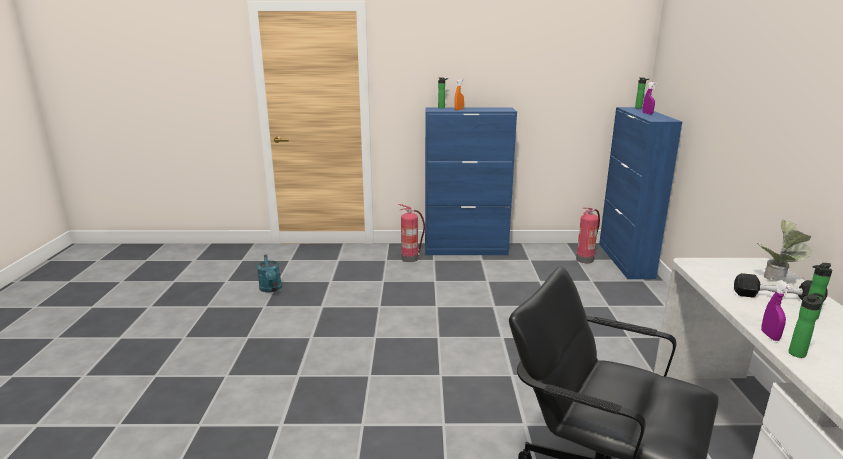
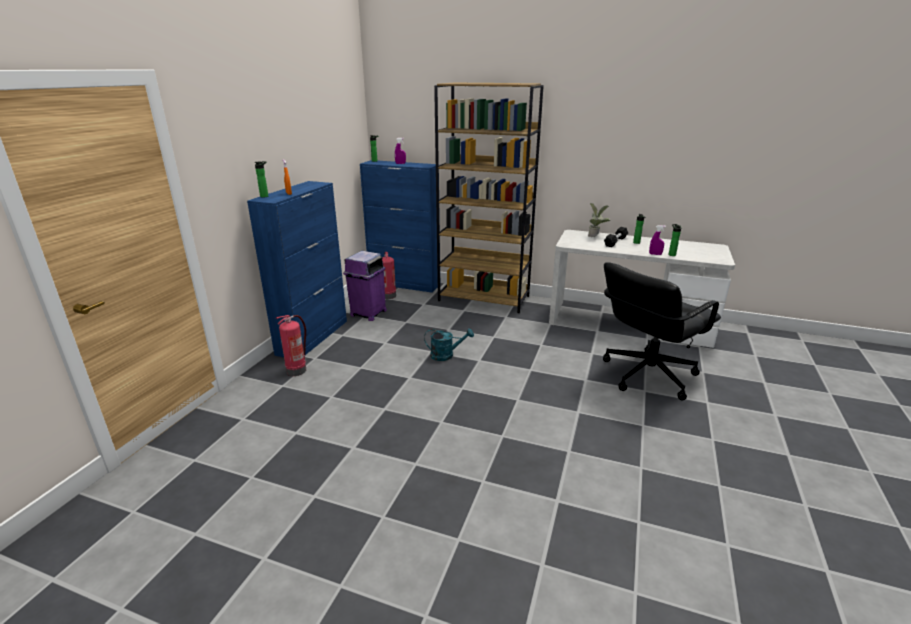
camera: 70 degrees left, 5 degrees up
(271, 289) = (269, 486): turquoise watering can -> turquoise watering can (446, 355)
(534, 260) = (368, 313): none -> purple trash can
(660, 313) = (484, 298): none -> brown bookcase

